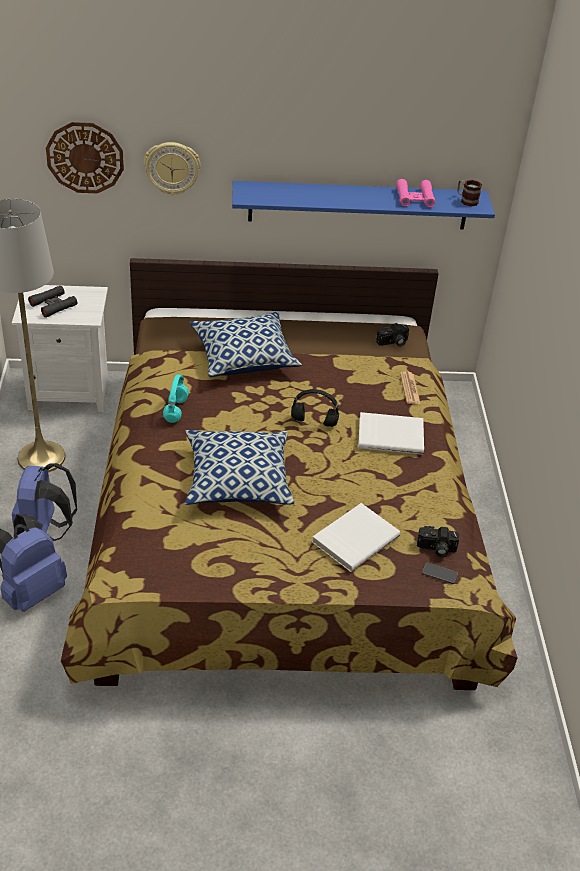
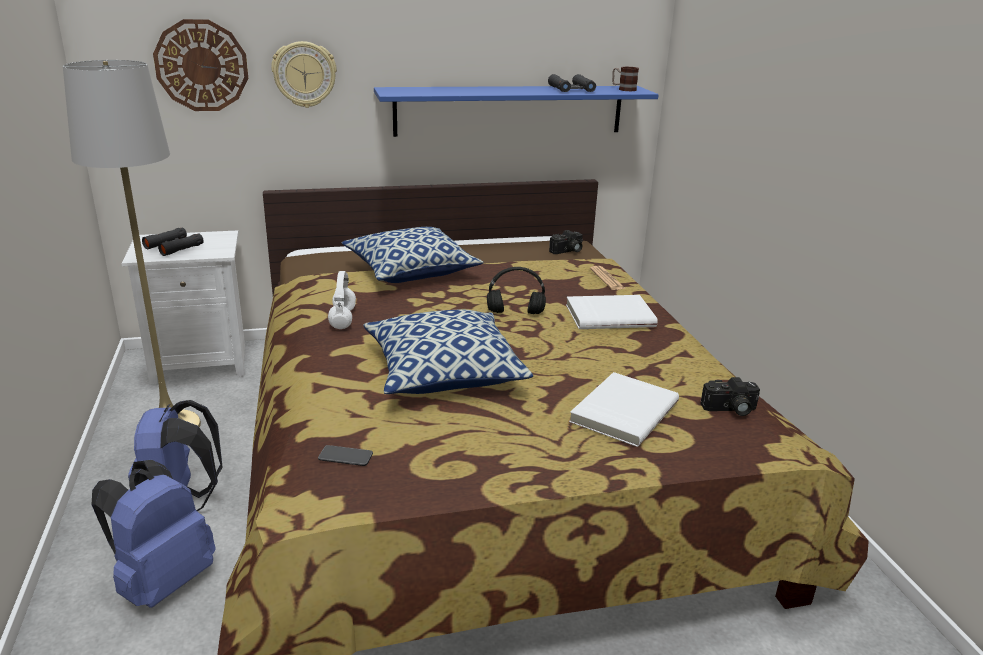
camera: 10 degrees left, 15 degrees down
(175, 410) = (342, 319): turquoise headphones -> white headphones
(414, 198) = (571, 89): pink binoculars -> black binoculars
(439, 573) = (752, 434): phone -> phone (345, 456)

